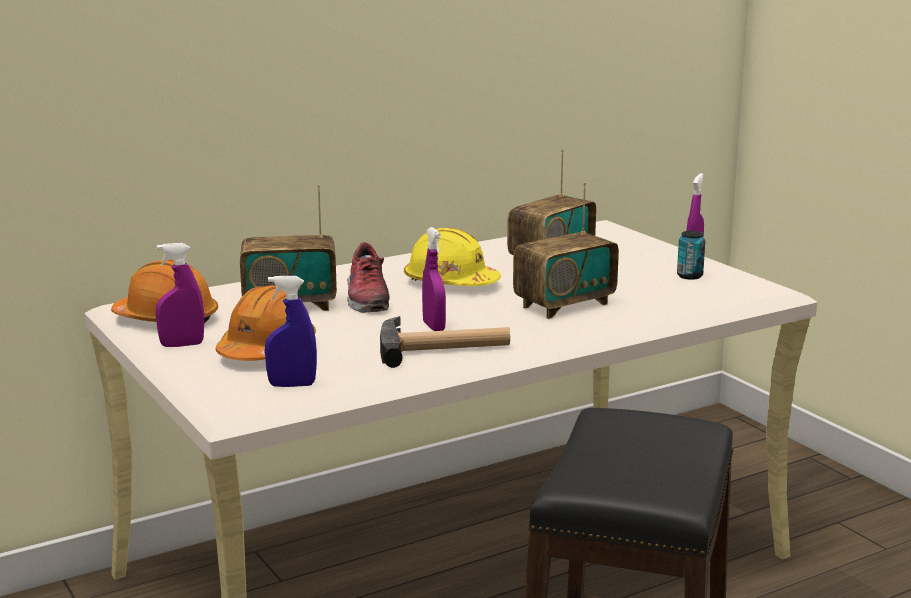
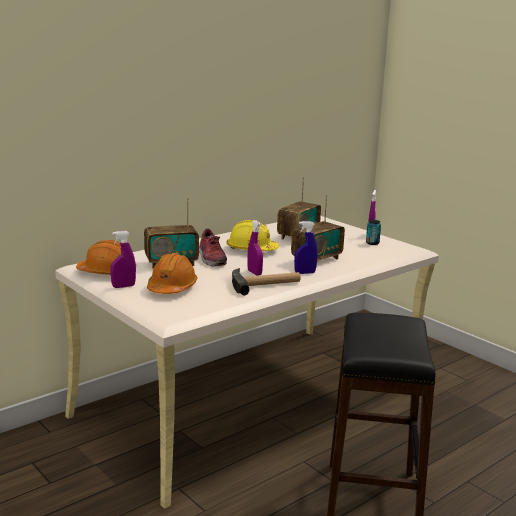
camera: 10 degrees left, 0 degrees up
(292, 385) = (195, 306): blue spray bottle -> blue spray bottle (305, 273)

